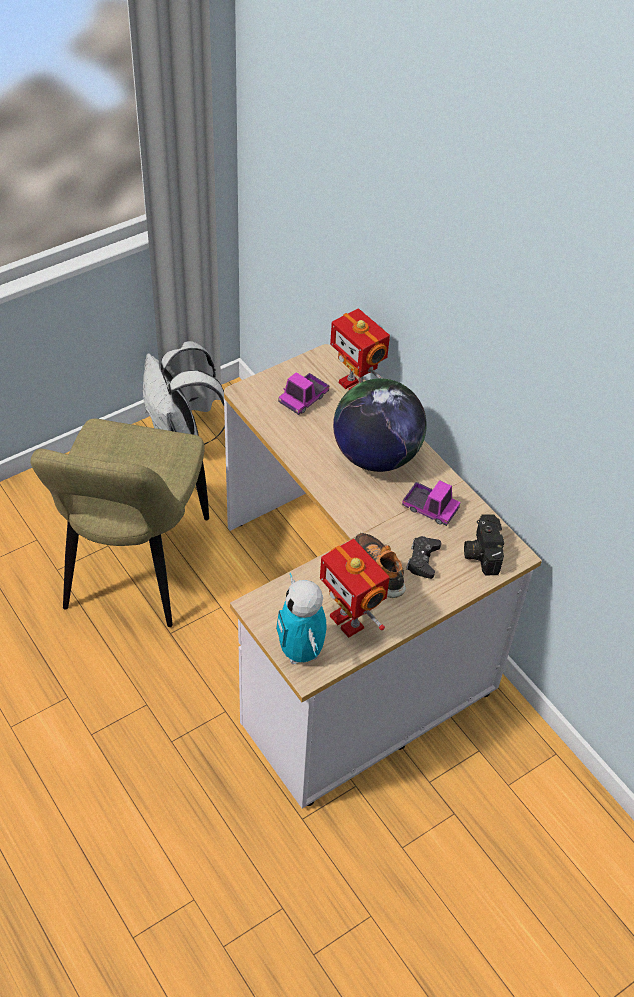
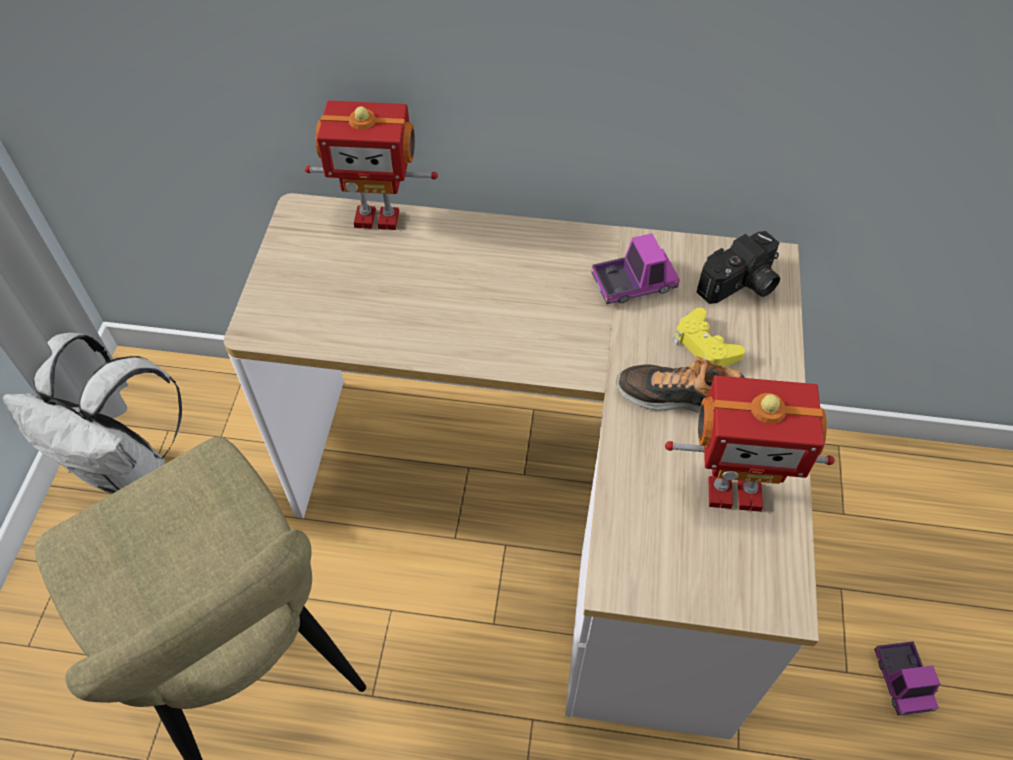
camera: 45 degrees left, 5 degrees up
(301, 652) = (742, 584): toy robot -> none
(303, 399) = (338, 277): toy truck -> toy truck (901, 681)
(375, 456) = (503, 275): globe -> none
(423, 560) = (704, 346): black game controller -> yellow game controller
(481, 552) = (740, 286): camera -> camera turned 75 degrees counterclockwise

